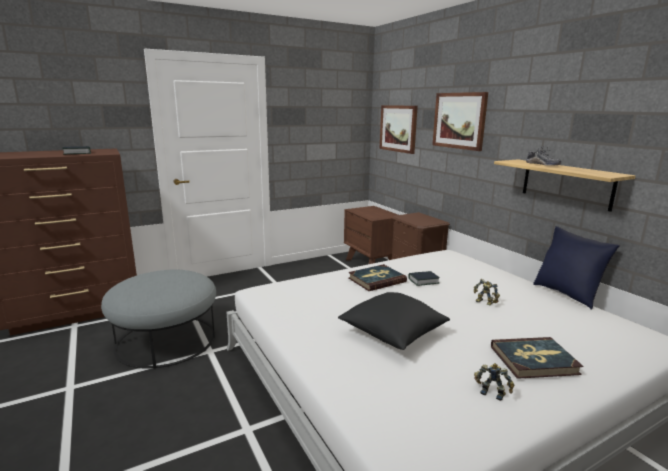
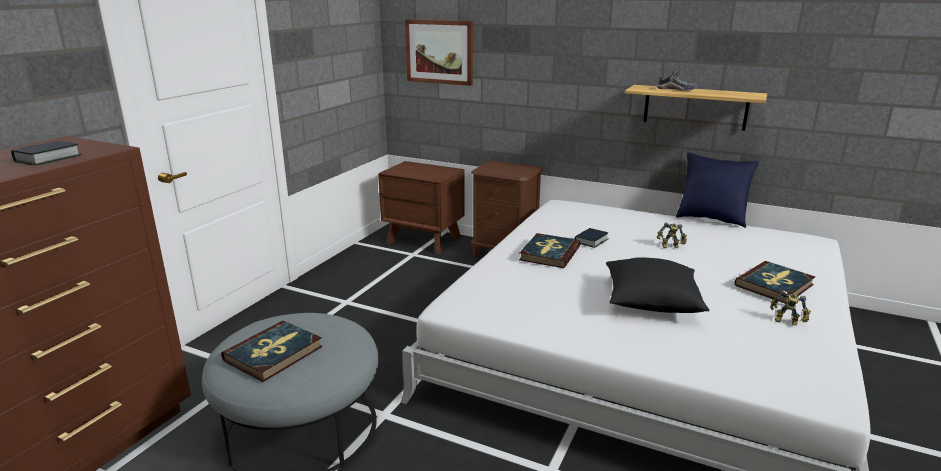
camera: 35 degrees left, 5 degrees up
(145, 285) = (274, 353): none -> book
(459, 120) = (546, 41): picture -> none
(492, 392) = (787, 322): toy robot -> toy robot turned 150 degrees counterclockwise

